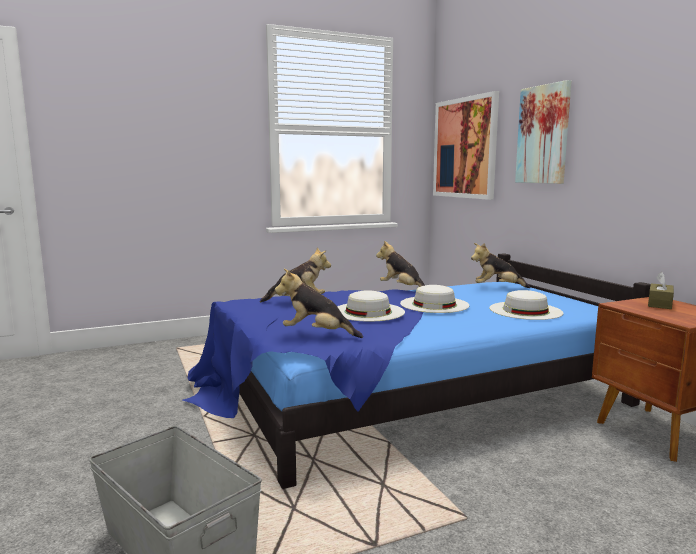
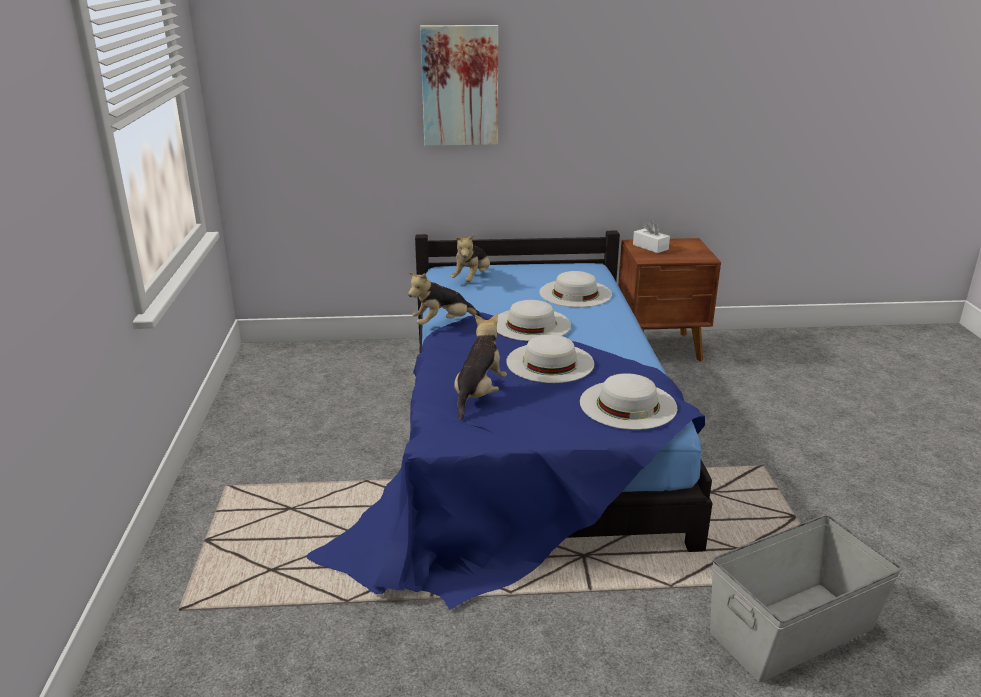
camera: 70 degrees left, 15 degrees up
(317, 334) = (628, 404): plush toy -> white hat
(464, 148) = (300, 98): picture -> none
(659, 304) = (650, 247): brown tissue box -> white tissue box

